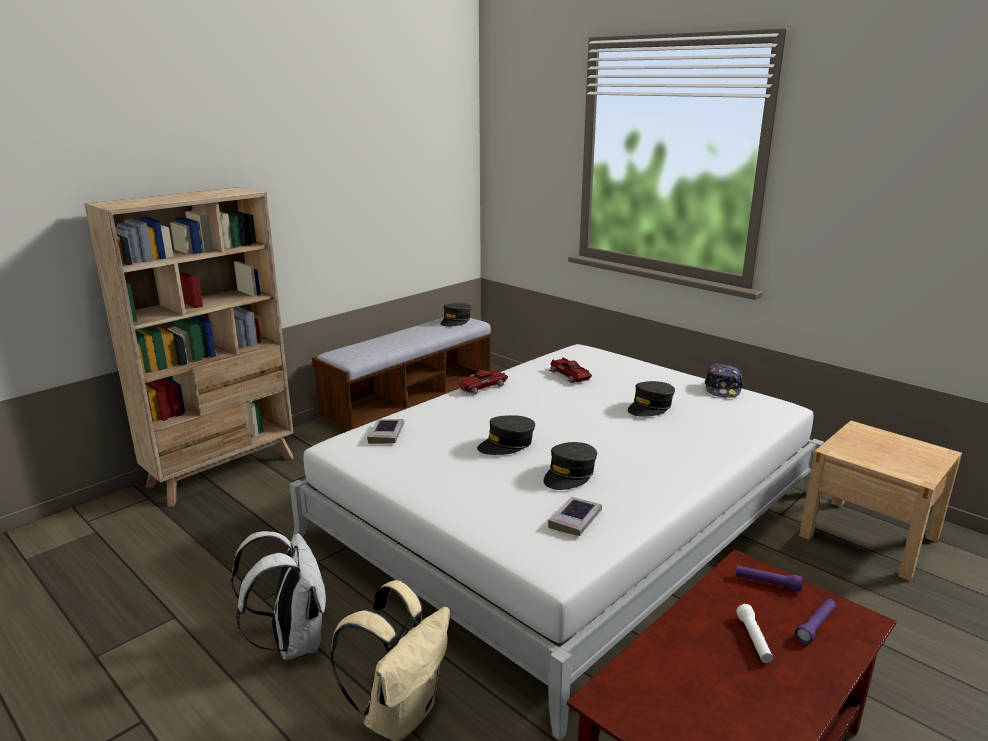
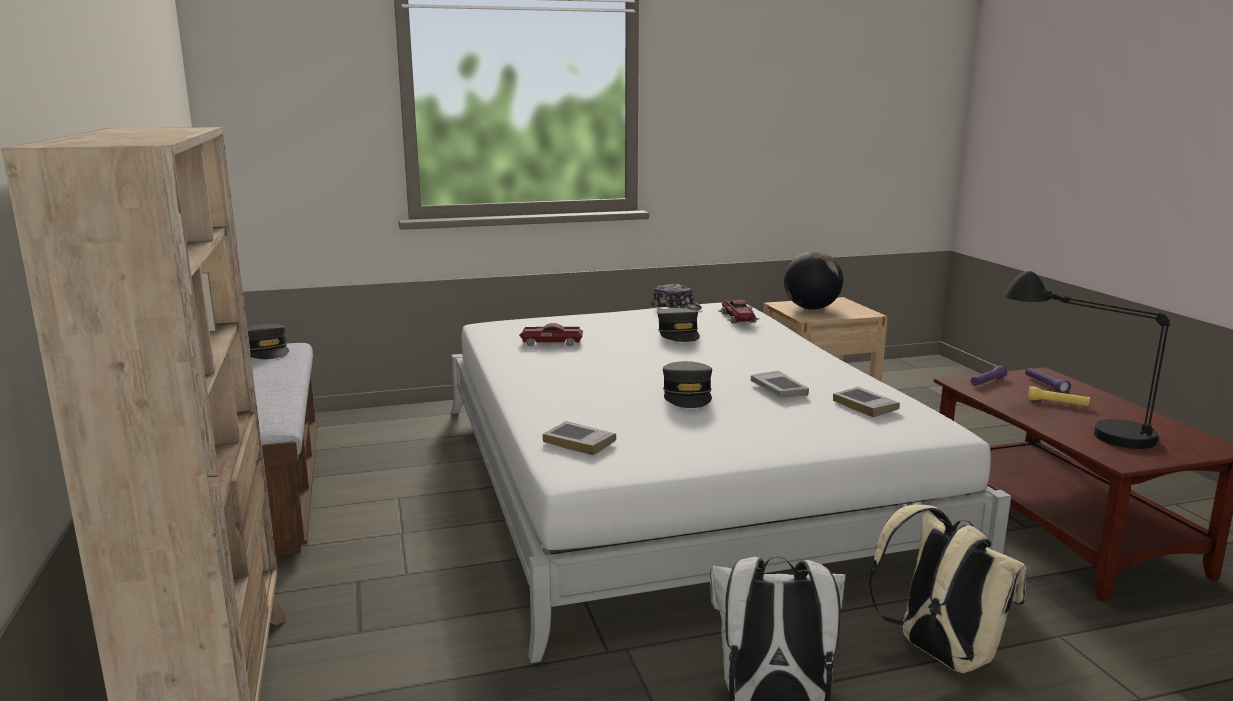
camera: 60 degrees left, 5 degrees down
(482, 387) = (518, 378): toy car -> toy car (738, 318)
(569, 475) = (778, 389): grey cap -> book
(692, 656) = (1073, 424): none -> black table lamp
(754, 639) = (1057, 403): white flashlight -> yellow flashlight
(875, 445) = (811, 308): none -> globe

